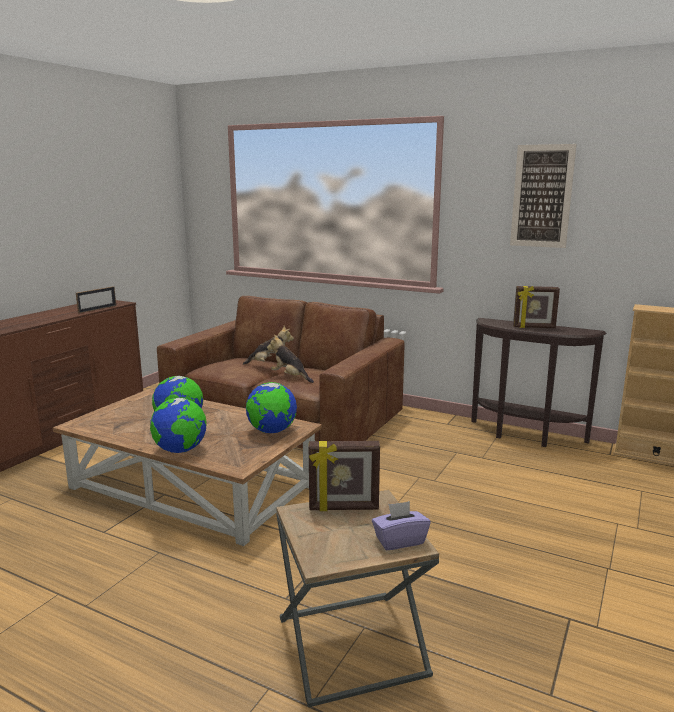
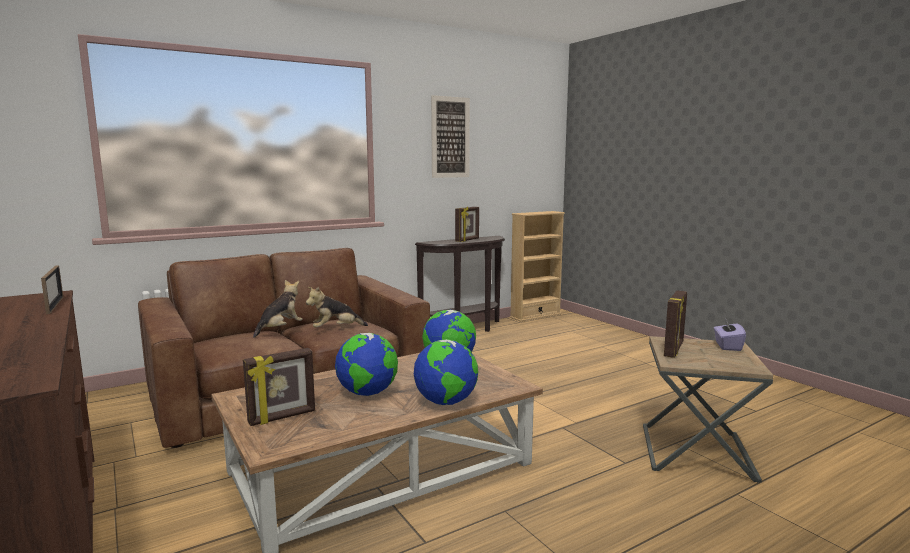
camera: 60 degrees left, 5 degrees down
(123, 414) = (282, 417): none -> picture frame

